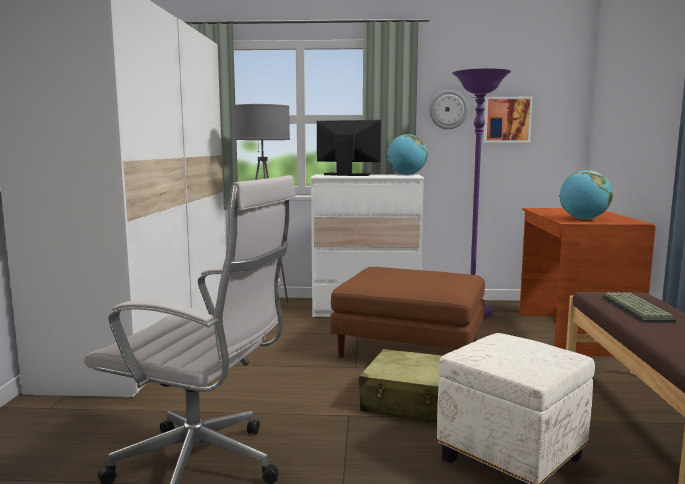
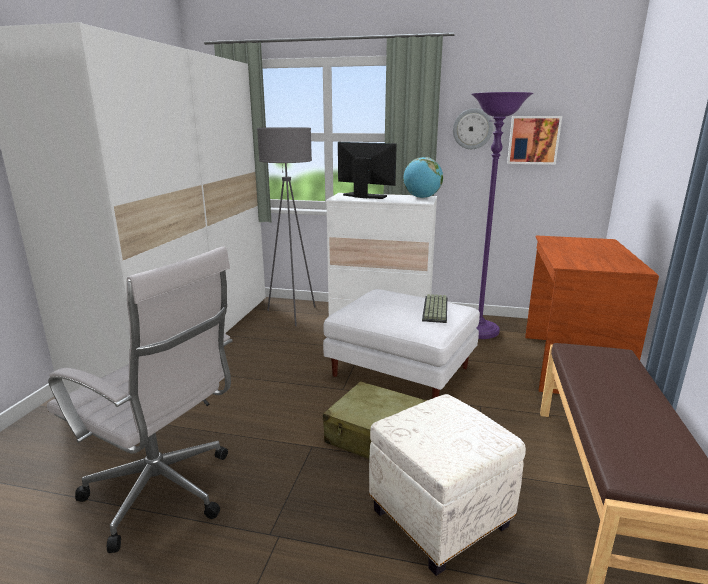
camera: 10 degrees right, 10 degrees up
(411, 349) = (402, 372): brown ottoman -> white ottoman
(583, 219) = (584, 261): globe -> none
(638, 309) = (607, 376): keyboard -> keyboard (436, 309)

